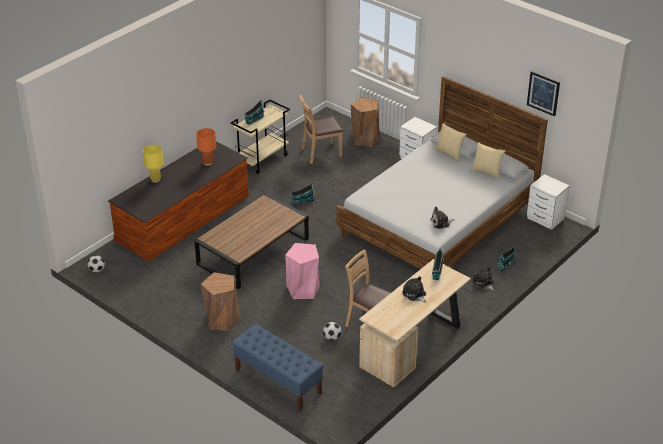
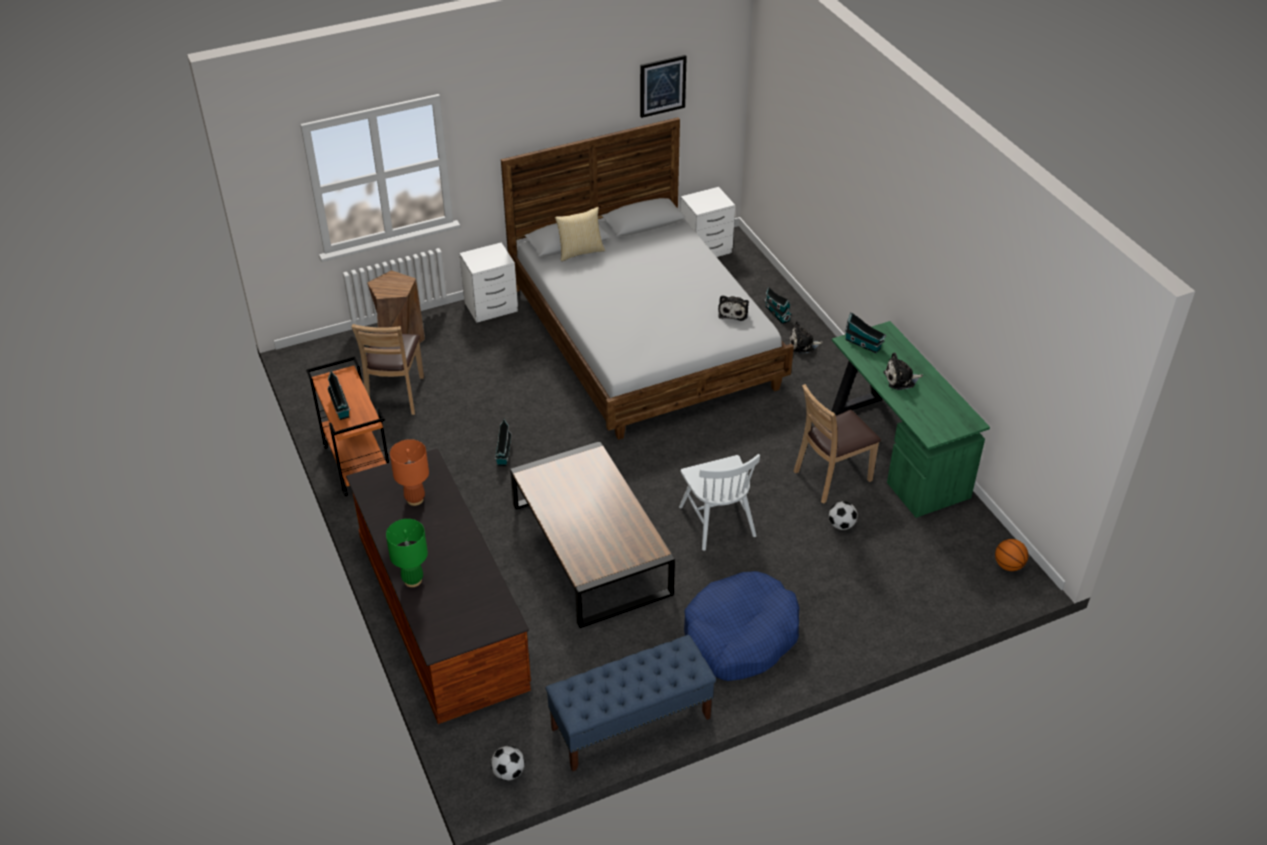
camera: 65 degrees left, 5 degrees up
(155, 180) = (413, 580): yellow table lamp -> green table lamp
(222, 320) = (739, 637): brown stool -> blue dog bed
(262, 159) = (357, 463): beige cart -> orange cart
(278, 381) = (909, 614): blue bench -> blue bench (630, 723)
(303, 289) = (717, 521): pink stool -> white chair
(344, 415) = (1008, 565): none -> basketball
(413, 345) = (896, 451): beige desk -> green desk
(487, 172) = (647, 236): pillow -> none

